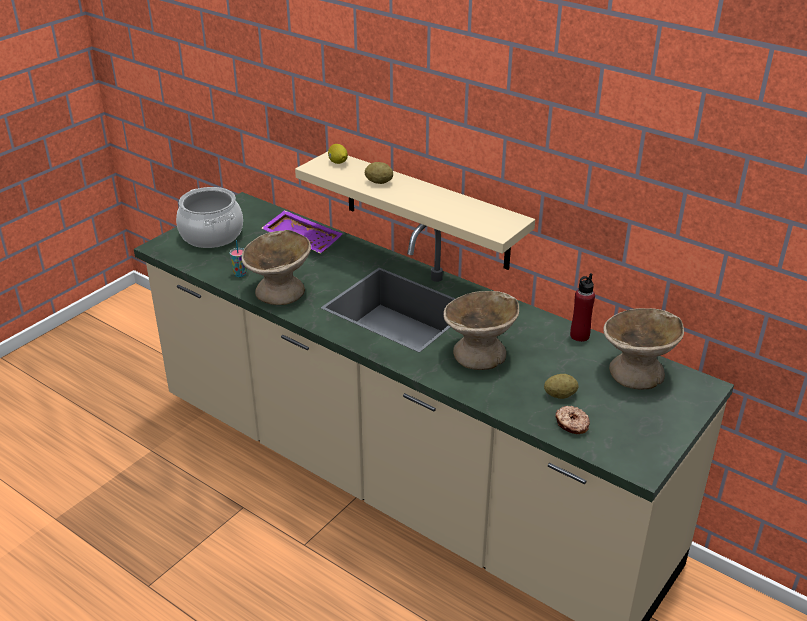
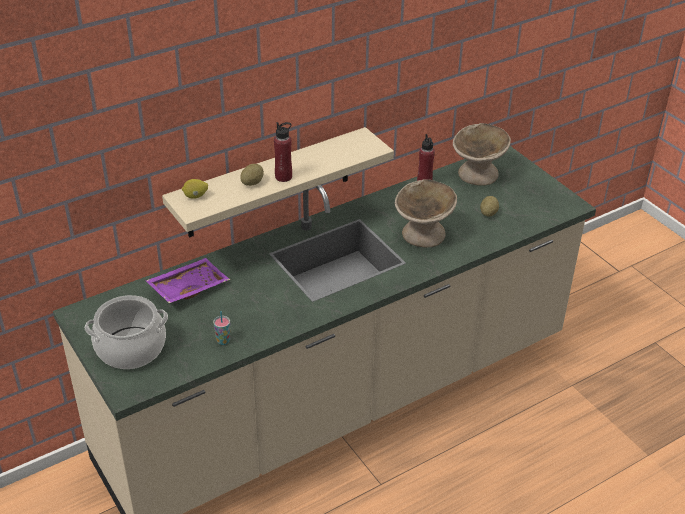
camera: 70 degrees left, 5 degrees up
(280, 292) = (271, 320): beige bowl -> none
(401, 194) = (283, 177): none -> red bottle
(571, 424) = (521, 218): donut -> none

